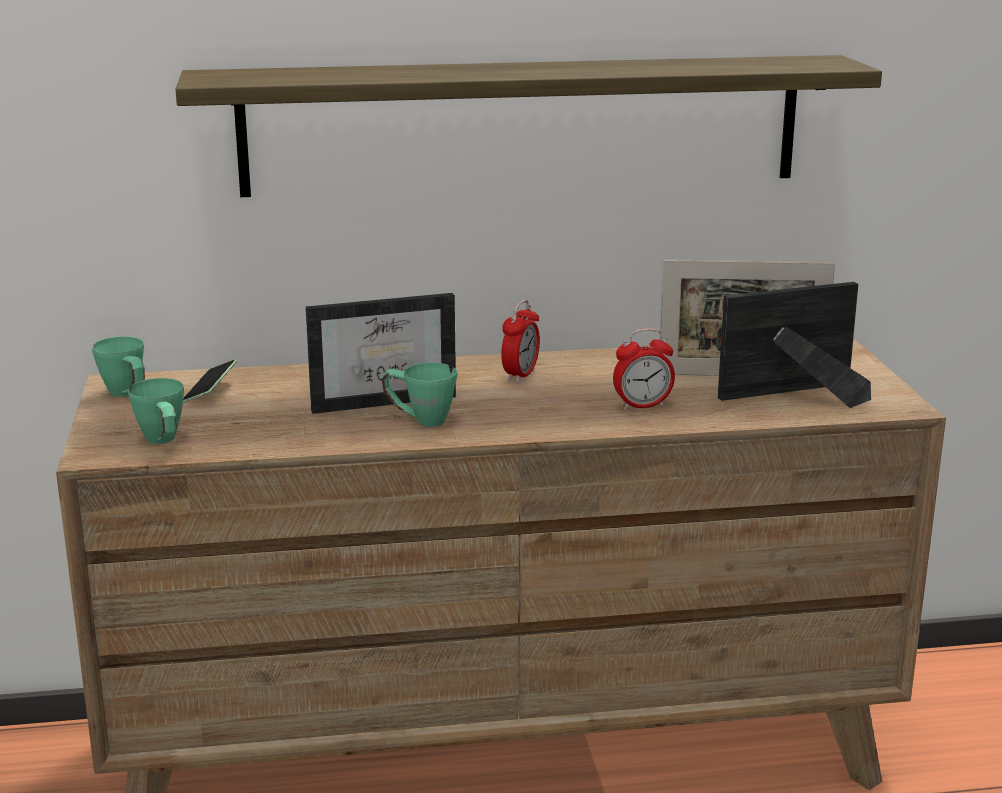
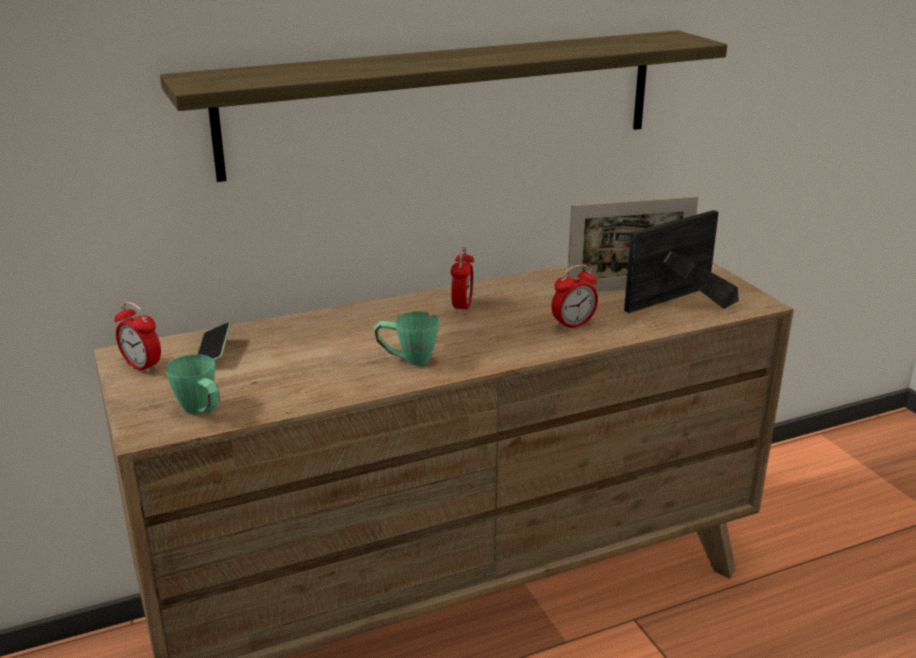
camera: 15 degrees left, 5 degrees up
(128, 396) = (142, 366): green mug -> alarm clock
(383, 398) = (366, 343): picture frame -> none

